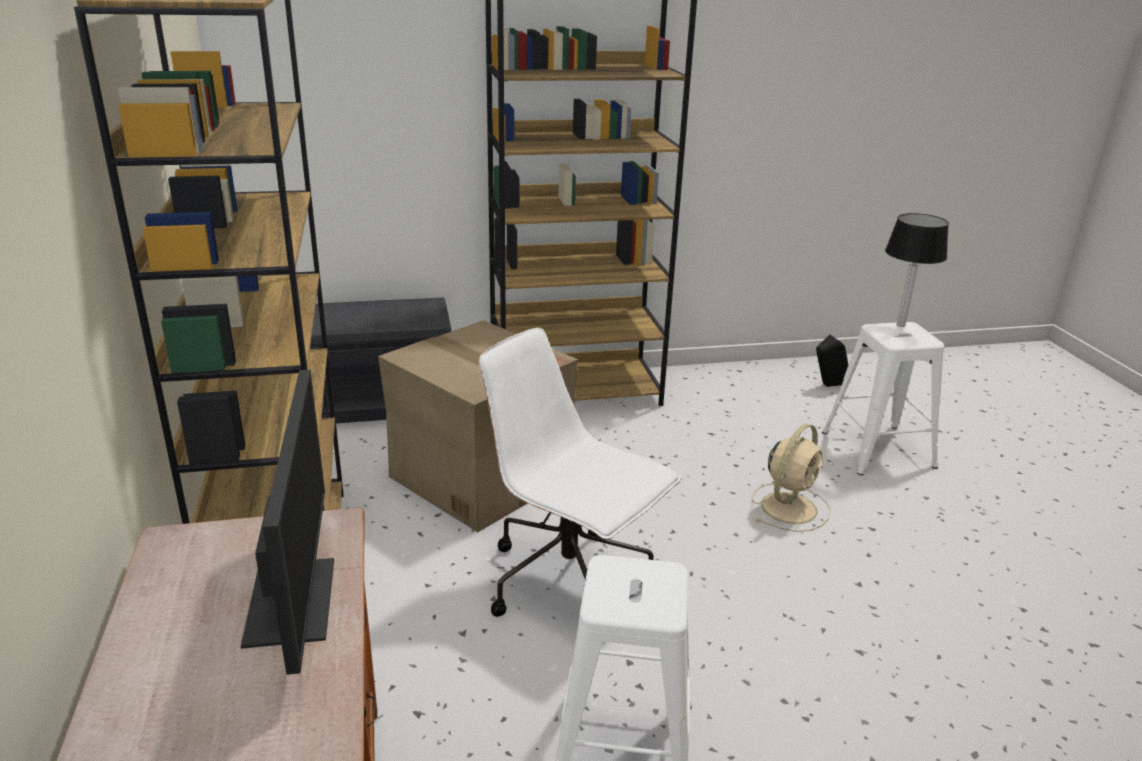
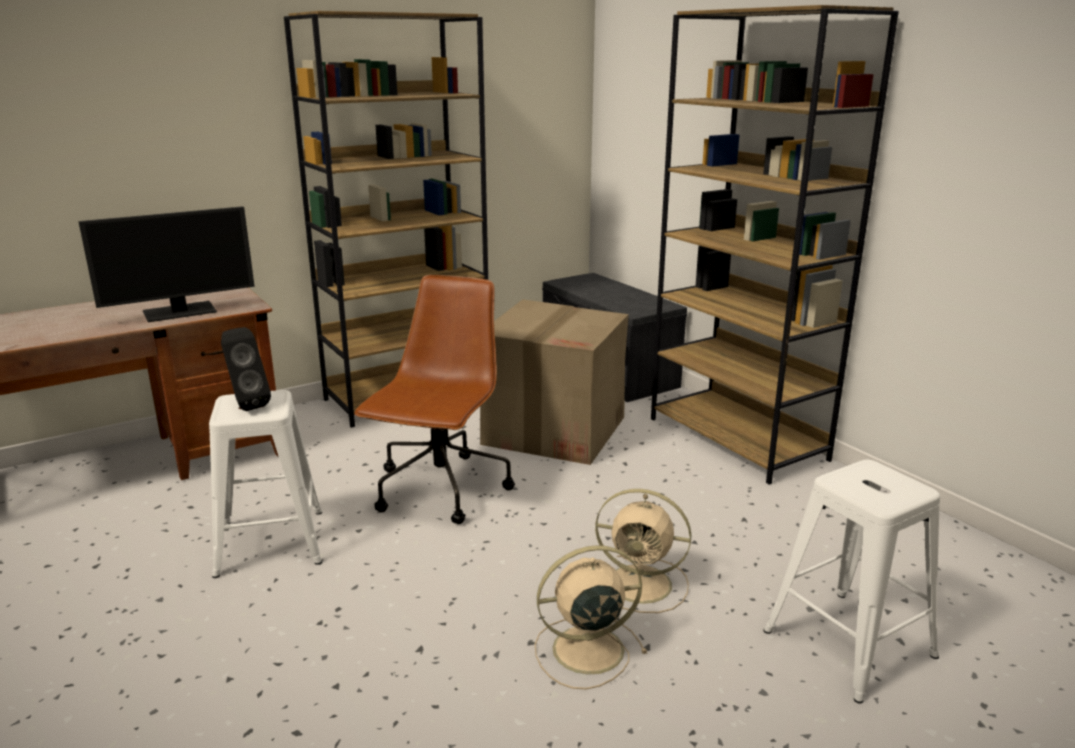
camera: 70 degrees right, 5 degrees down
(570, 582) = (441, 490): white office chair -> brown office chair
(827, 386) = (980, 588): black speaker -> black speaker (246, 405)
(872, 559) = (584, 650): none -> beige fan
(901, 325) = (906, 482): table lamp -> none

